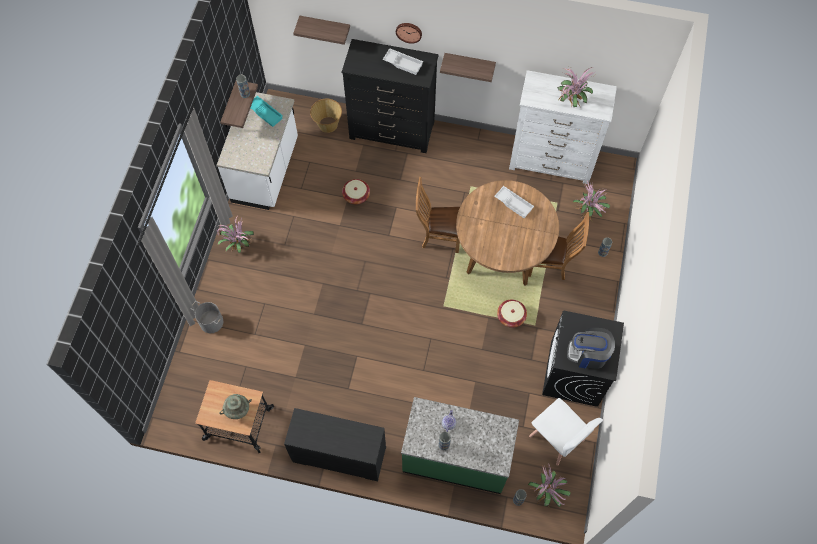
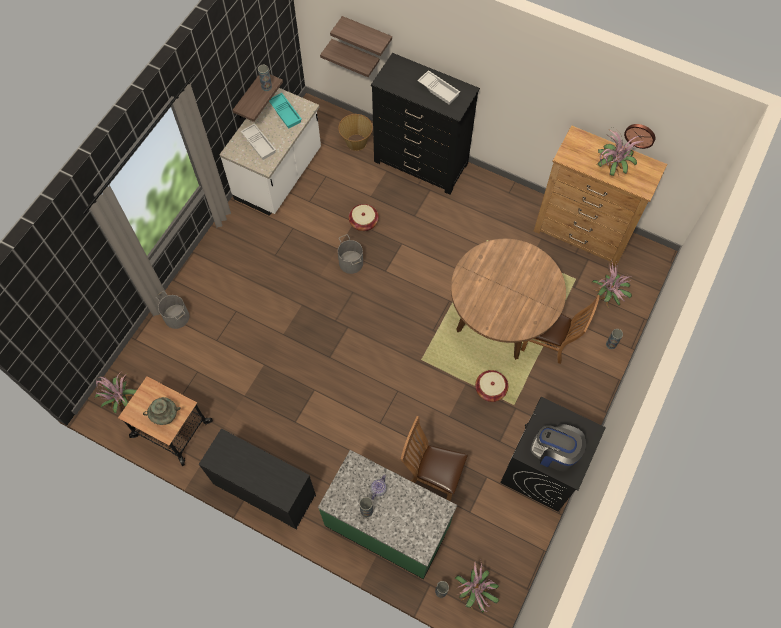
camera: 15 degrees right, 0 degrees up
(238, 245) = (227, 244): potted plant -> potted plant (121, 400)
(356, 235) = (351, 262): none -> grey bucket
(409, 32) = (452, 56): wall clock -> wall clock (640, 135)
(438, 236) = (437, 285): brown chair -> brown chair (431, 475)
(469, 63) = (511, 105): shelf -> shelf (355, 55)
(514, 203) = (522, 267): white tray -> white tray (259, 143)
(551, 160) = (582, 232): white dresser -> brown dresser
(556, 438) = (503, 535): white chair -> none

